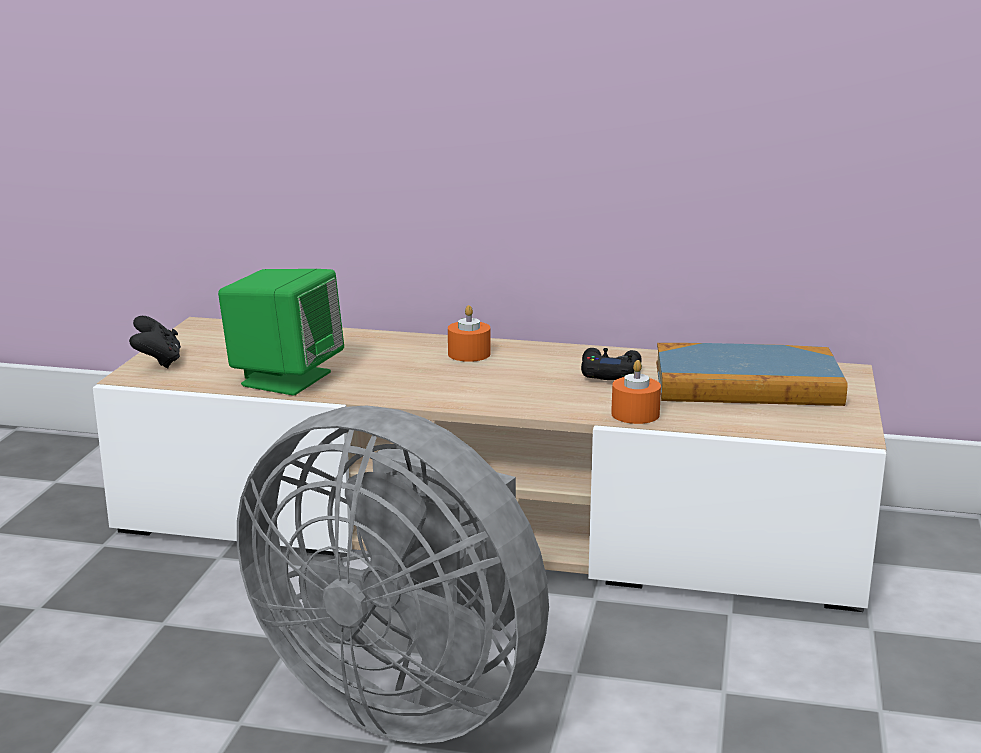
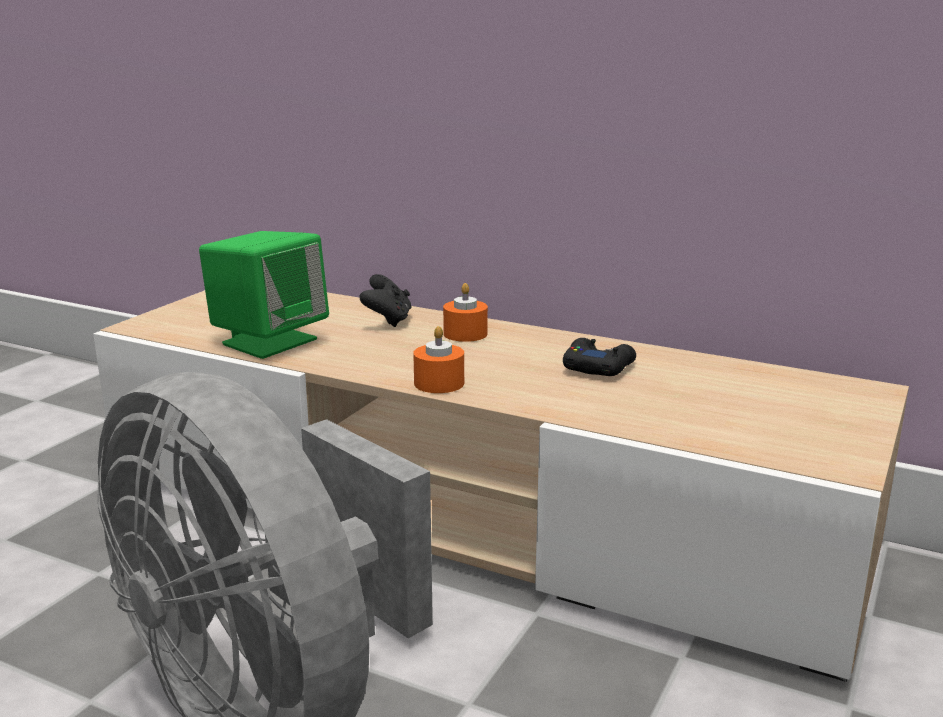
camera: 15 degrees right, 0 degrees up
(158, 362) = (170, 315): black game controller -> black game controller (387, 320)
(635, 414) = (596, 414): orange candle -> orange candle (439, 383)
(746, 384) = (745, 393): book -> none

